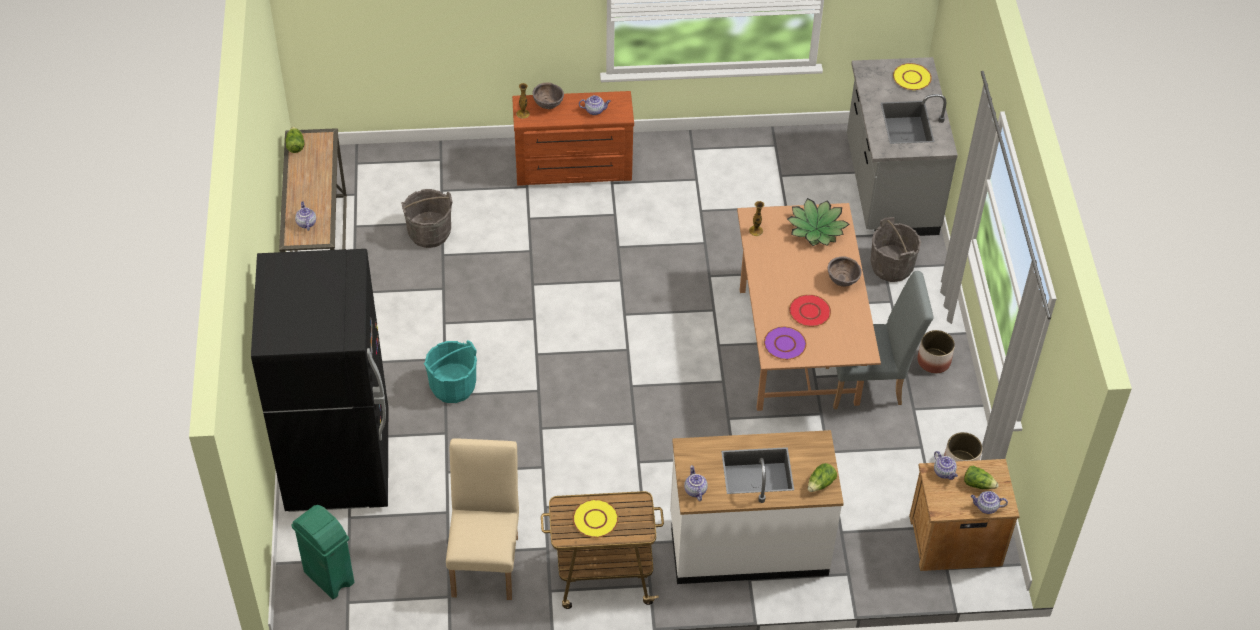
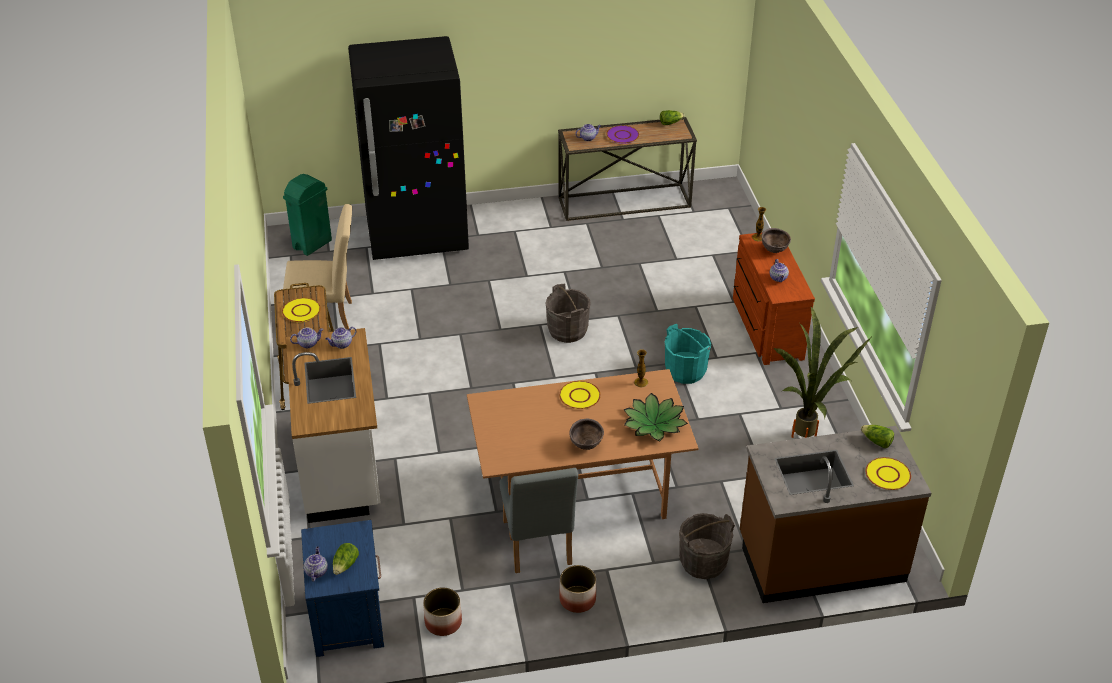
camera: 85 degrees right, 10 degrees down
(429, 233) = (661, 253): grey bucket -> grey bucket (567, 330)
(453, 386) = (498, 283): turquoise bucket -> turquoise bucket (685, 371)
(736, 165) = (810, 435): none -> potted plant
(772, 279) = (579, 396): none -> yellow plate
(784, 344) = (498, 408): purple plate -> purple plate (622, 135)
(809, 311) = (542, 423): red plate -> none
(820, 484) = (313, 420): lettuce -> lettuce (876, 442)
(889, 188) = (820, 558): grey counter -> brown counter
(944, 472) = (359, 539): teapot -> teapot (342, 344)
(953, 540) = (348, 617): brown nightstand -> blue nightstand

